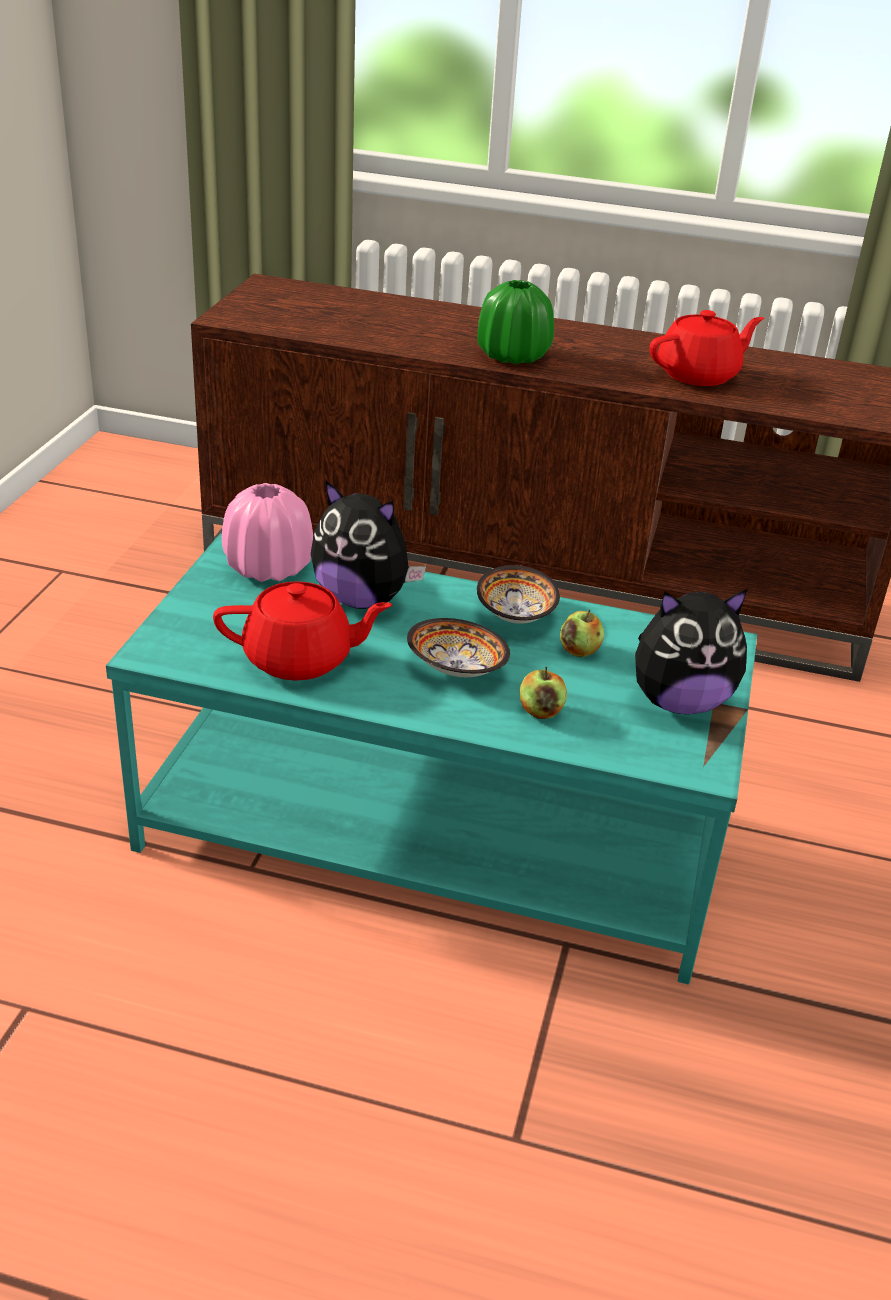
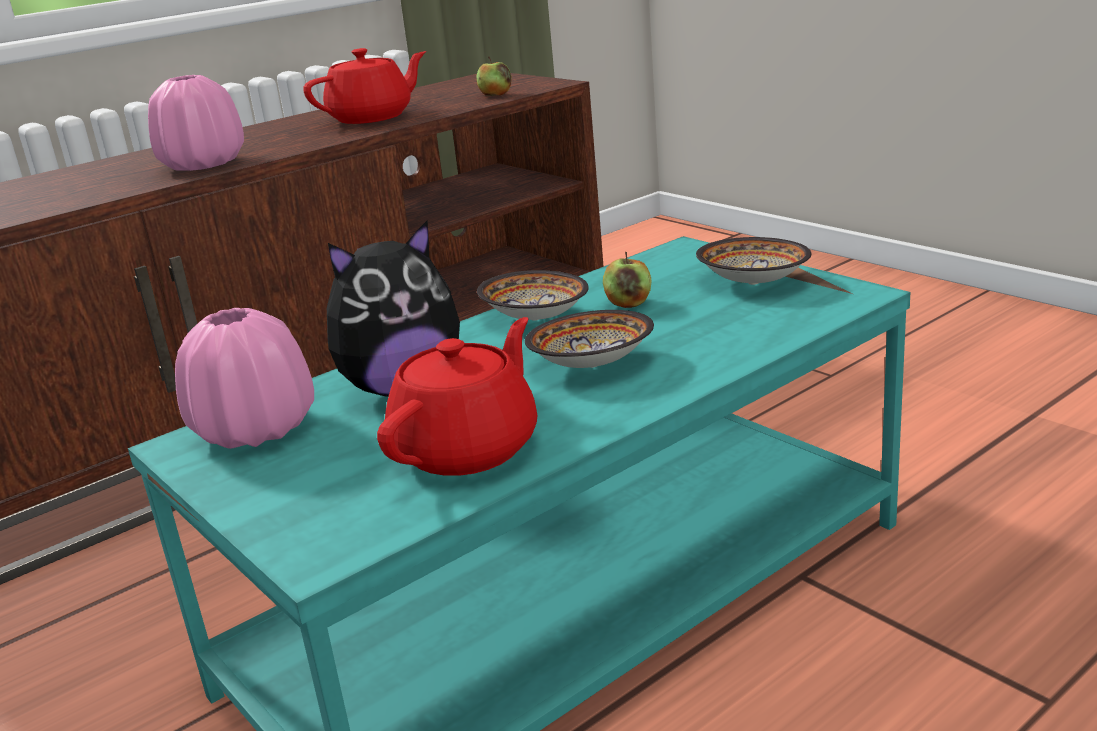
camera: 50 degrees left, 10 degrees down
(513, 356) = (203, 165): green vase -> pink vase
(540, 711) = (707, 340): apple -> apple (496, 95)
(679, 702) = (751, 282): plush toy -> bowl
(699, 375) = (373, 117): red teapot -> red teapot turned 45 degrees clockwise

